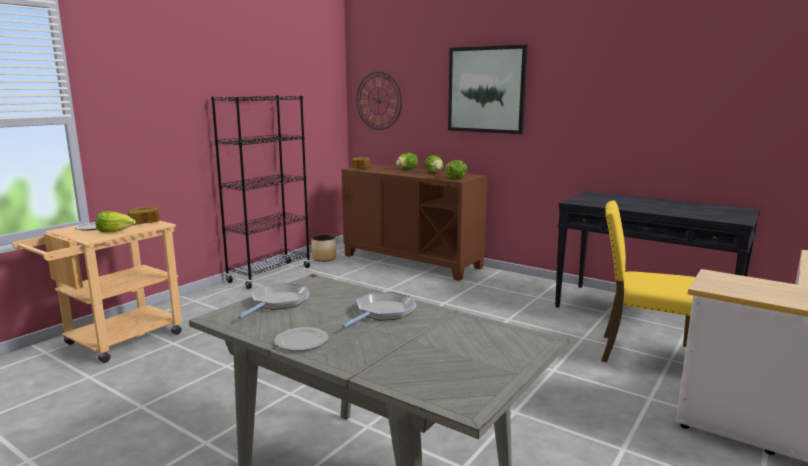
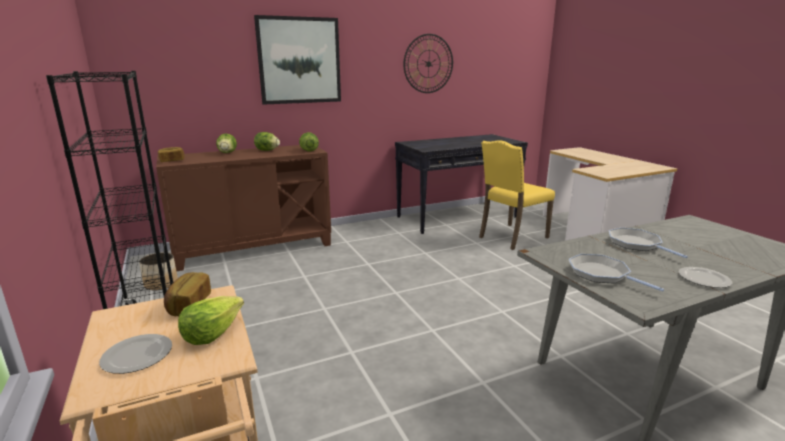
camera: 60 degrees left, 5 degrees up
(378, 101) = (153, 76): wall clock -> wall clock (428, 64)

